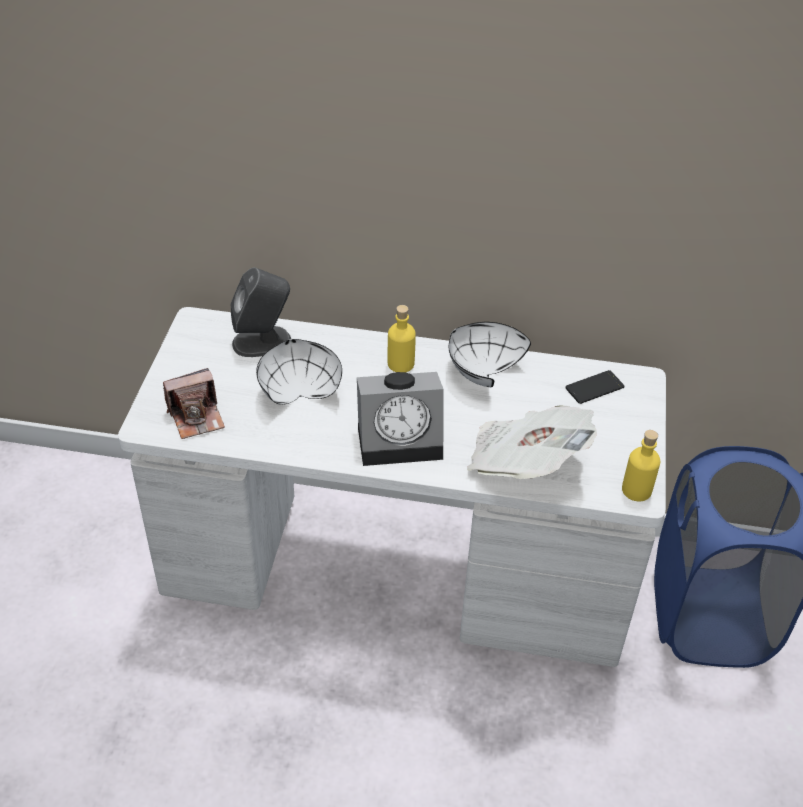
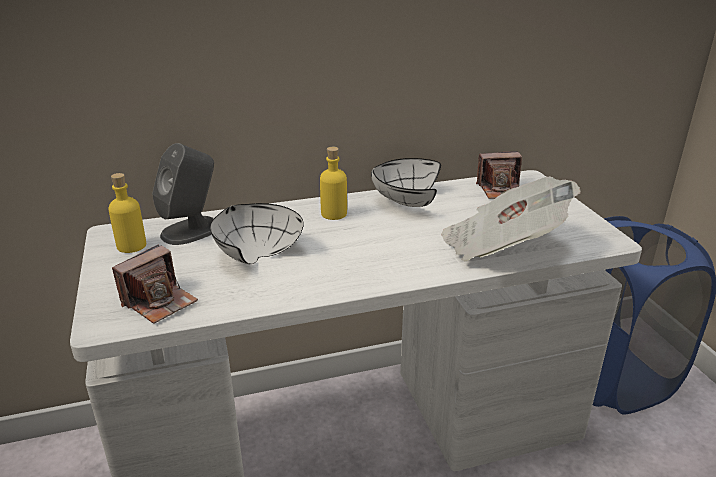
camera: 25 degrees left, 15 degrees down
(402, 439) = (382, 261): alarm clock -> none
(594, 388) = (501, 190): phone -> camera
(636, 490) = (604, 238): yellow bottle -> yellow bottle (131, 245)

